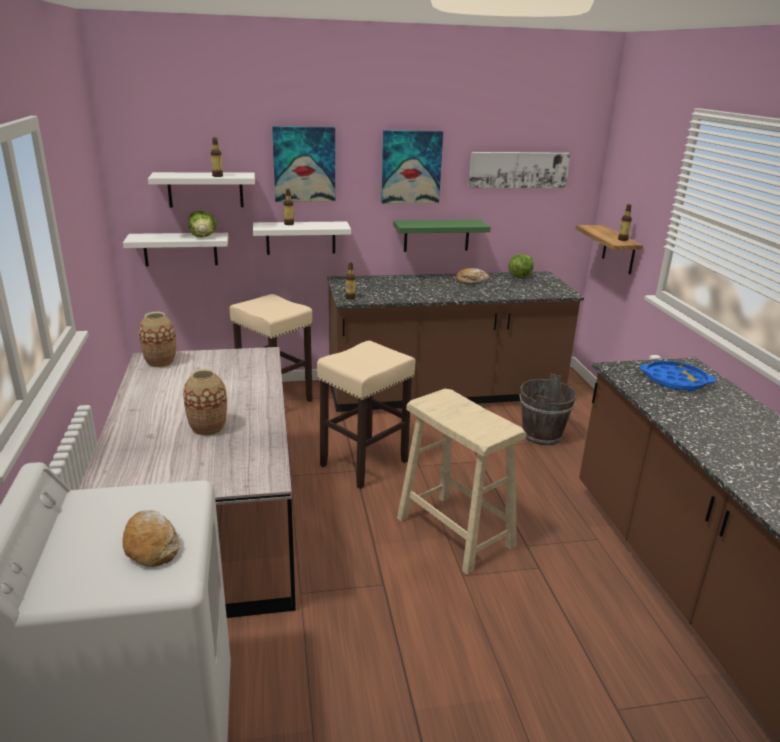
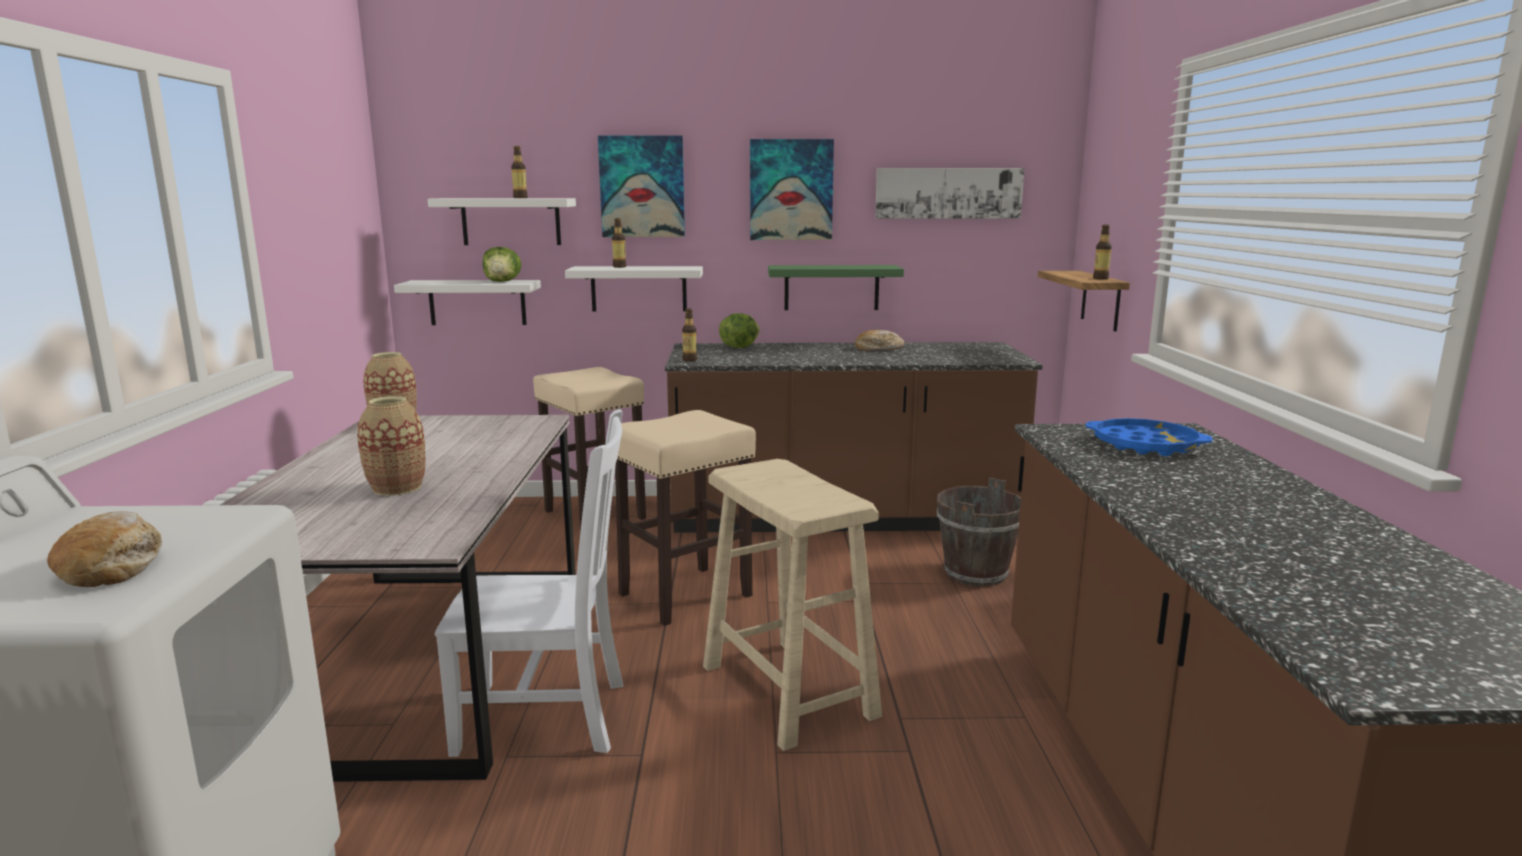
camera: 10 degrees right, 10 degrees down
(314, 563) = (548, 717): none -> white chair
(519, 276) = (954, 346): lettuce -> lettuce (738, 347)

